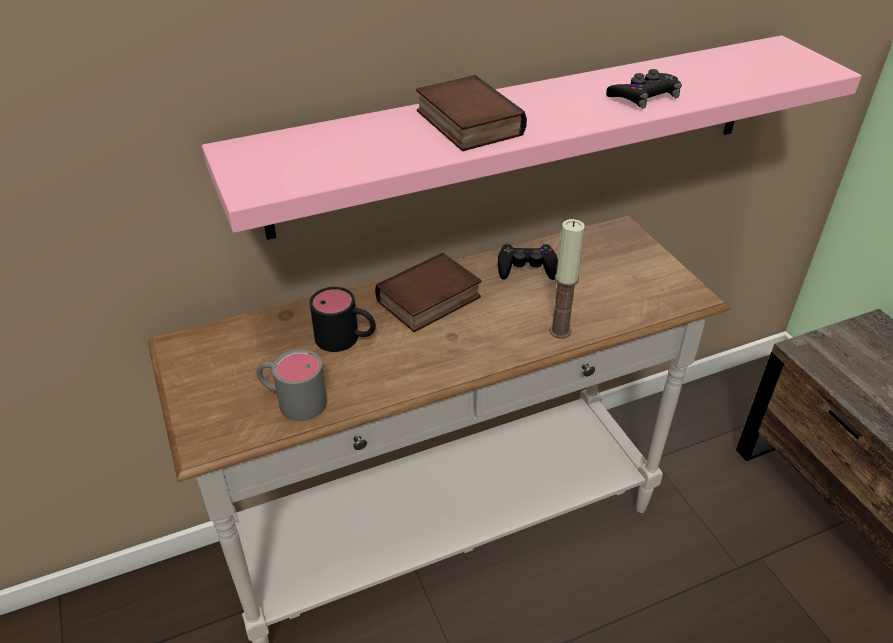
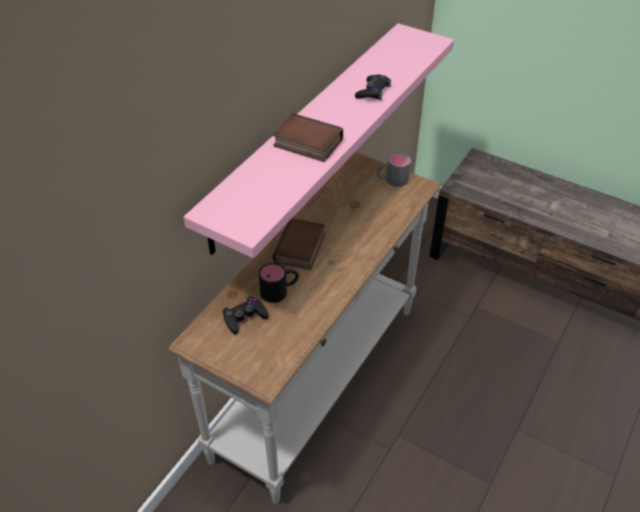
camera: 35 degrees left, 5 degrees up
(292, 400) = (287, 336): grey mug -> grey mug (392, 180)
(526, 267) = (332, 206): black game controller -> black game controller (244, 317)
(560, 331) = (379, 234): candle -> none

